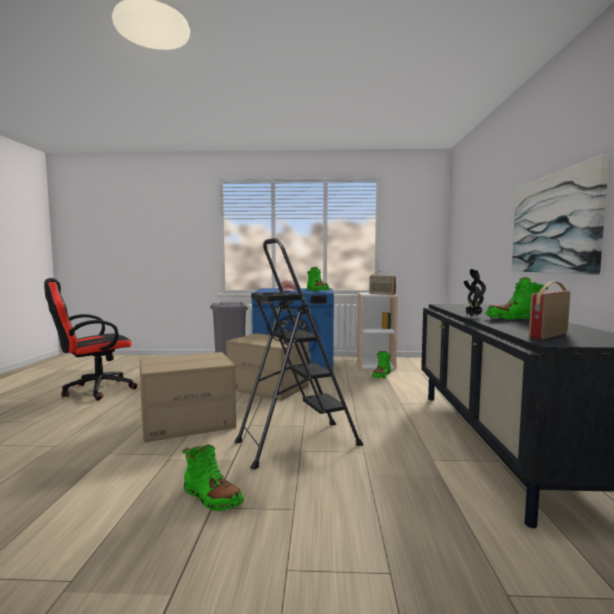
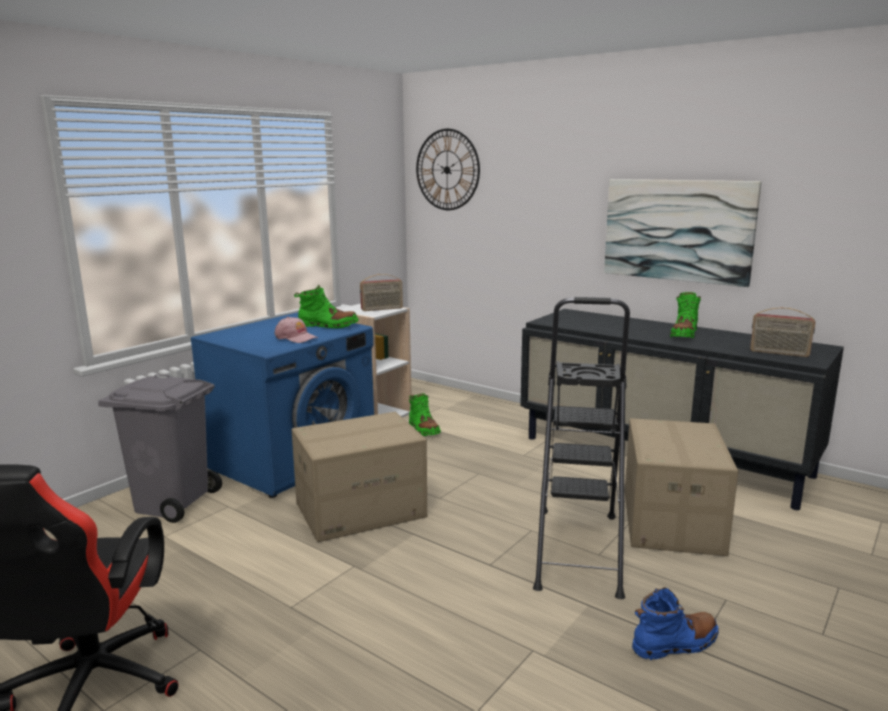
camera: 55 degrees left, 10 degrees up
(187, 423) = (426, 611): cardboard box -> cardboard box (670, 521)
(211, 497) = (675, 644): green boot -> blue boot
(460, 206) = (447, 170): none -> wall clock
(473, 316) = (654, 339): potted plant -> none
(547, 335) = (779, 353): radio -> radio turned 60 degrees counterclockwise

